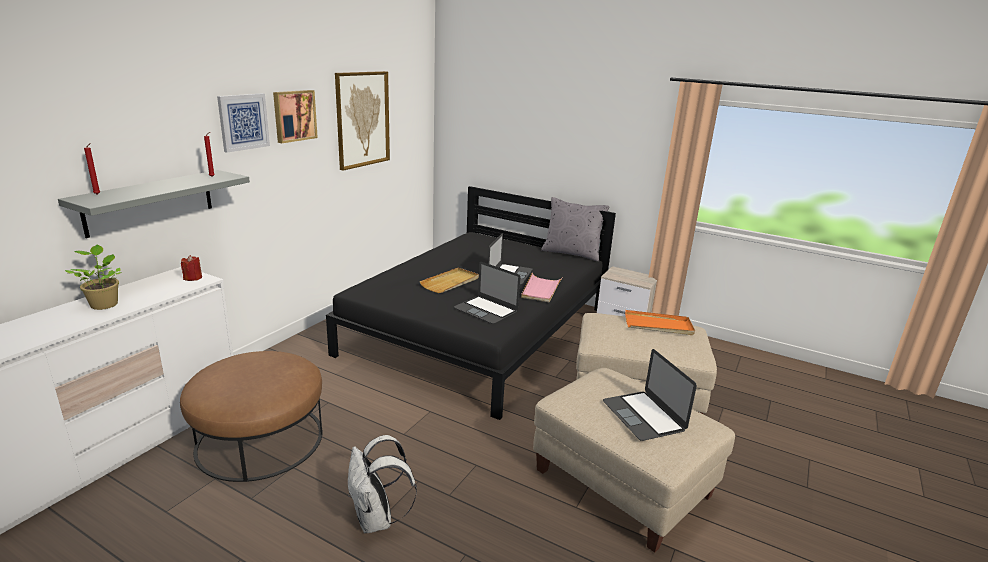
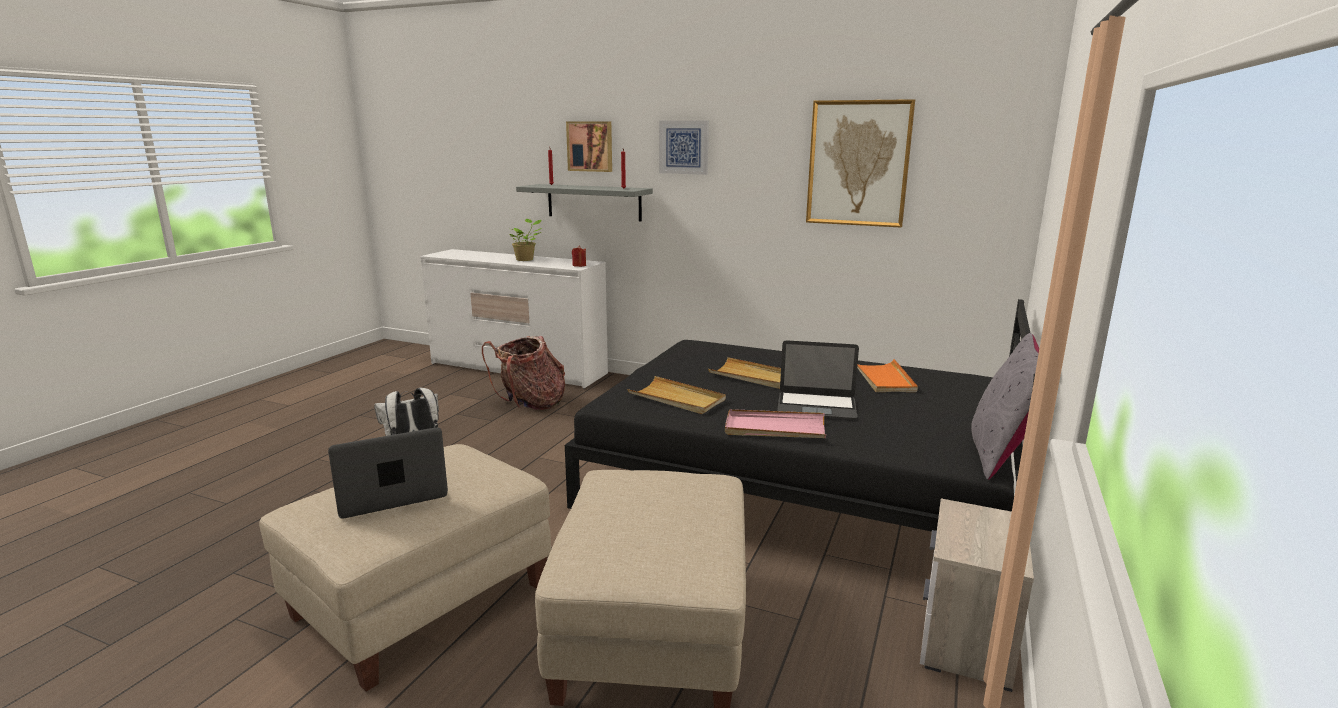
camera: 85 degrees right, 5 degrees down
(260, 439) = (530, 404): brown ottoman -> backpack
(294, 115) = (746, 147): picture -> picture (590, 146)
(486, 310) = (677, 399): laptop -> beige tray
(658, 325) = (687, 529): orange tray -> orange tray (883, 379)

